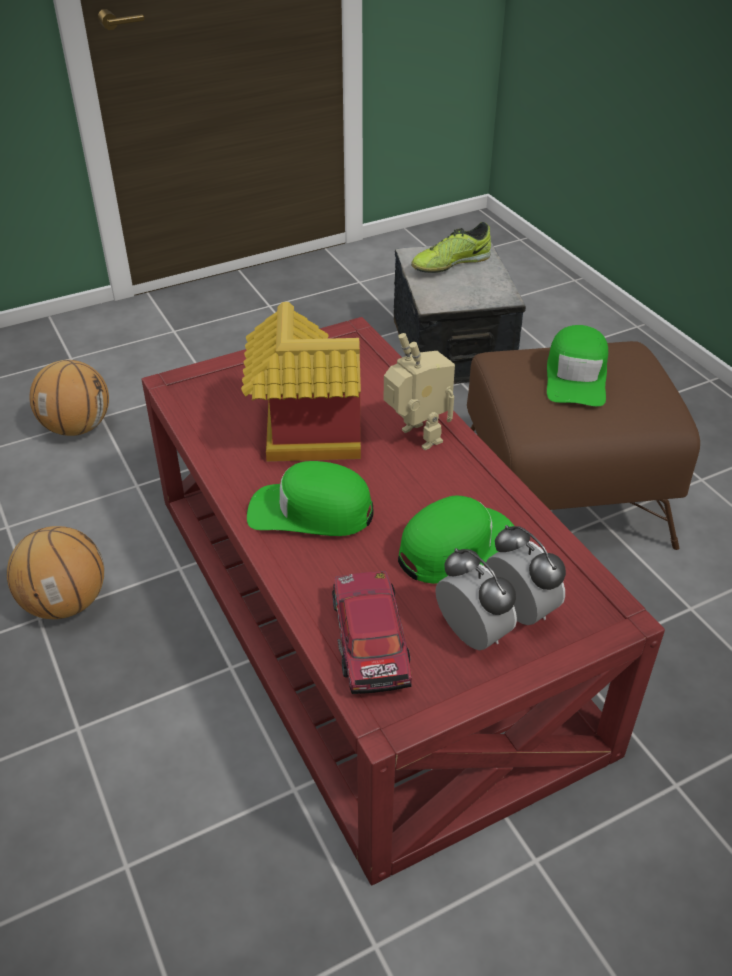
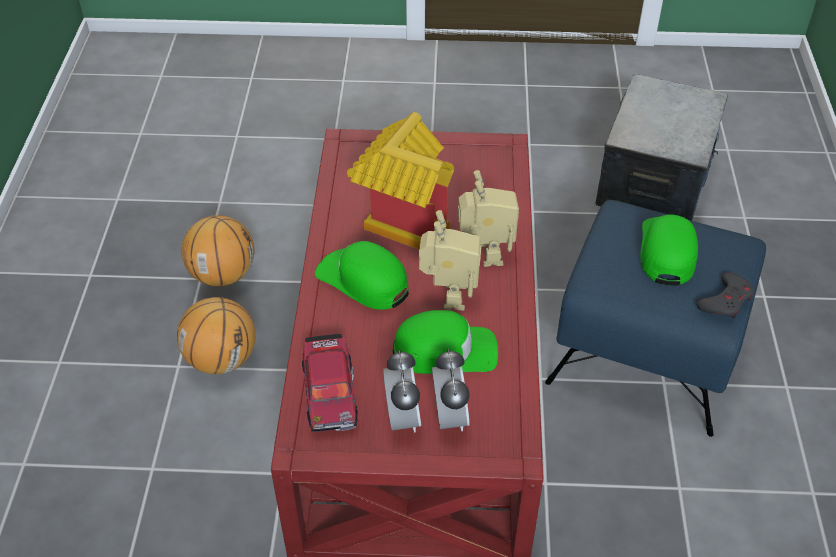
camera: 30 degrees right, 5 degrees up
(77, 427) = (312, 141): basketball -> basketball (222, 359)
(369, 642) = (330, 390): toy car -> toy car turned 150 degrees clockwise
(414, 492) = (448, 296): none -> toy robot
(450, 264) = (670, 105): shoe -> none
(564, 495) = (648, 349): brown ottoman -> blue ottoman
(576, 376) = (667, 252): green cap -> green cap turned 150 degrees clockwise
(663, 399) = (726, 300): none -> grey game controller

